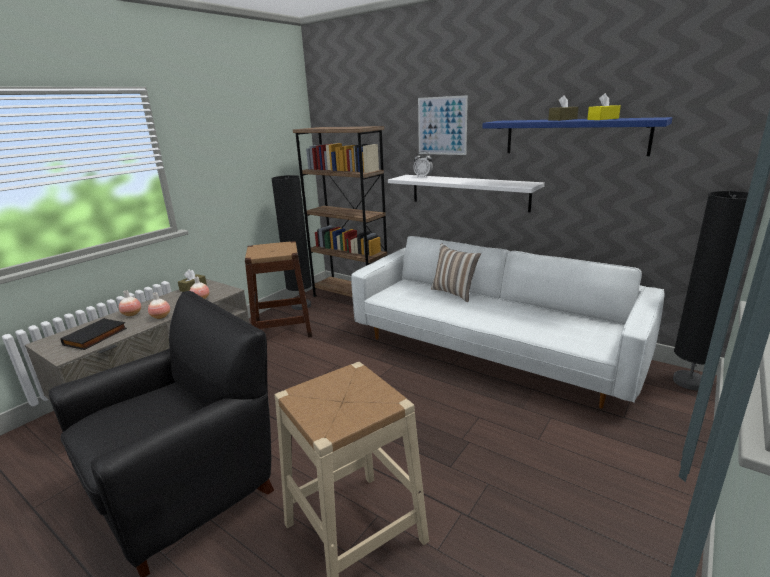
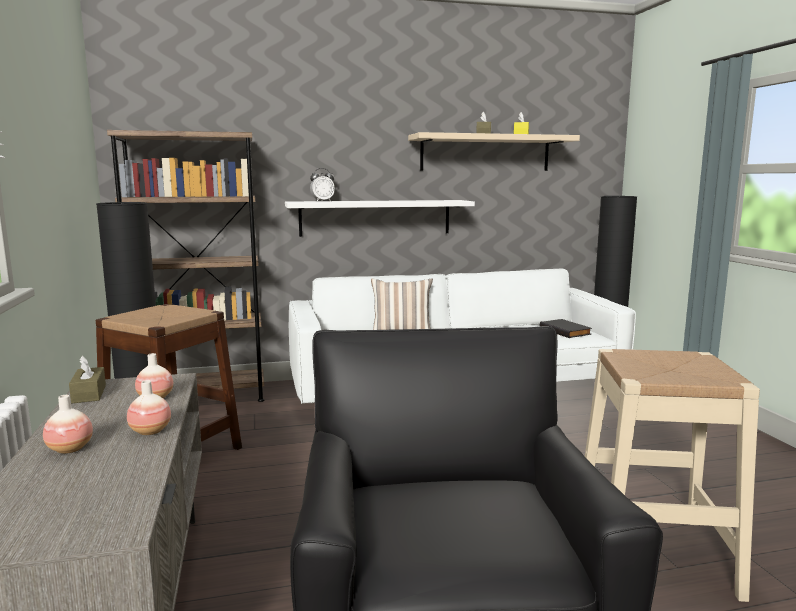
camera: 50 degrees left, 10 degrees down
(96, 337) = (97, 491): black book -> black book (566, 331)
(442, 126) = (337, 139): picture -> none
(574, 137) = (485, 153): blue shelf -> beige shelf

